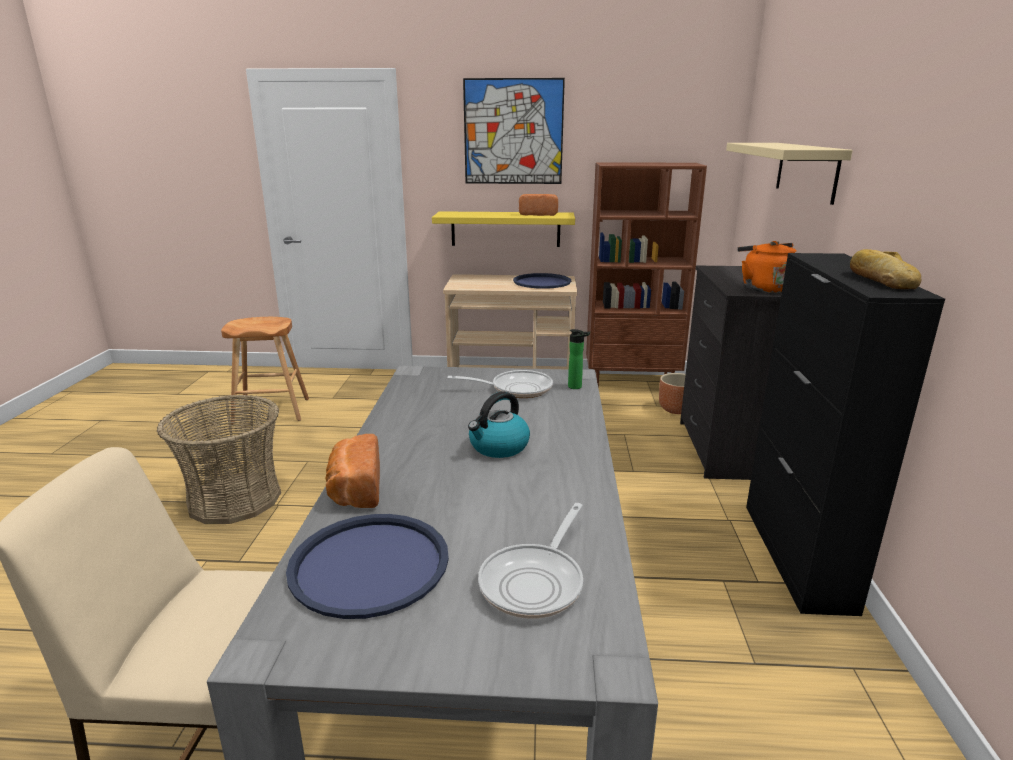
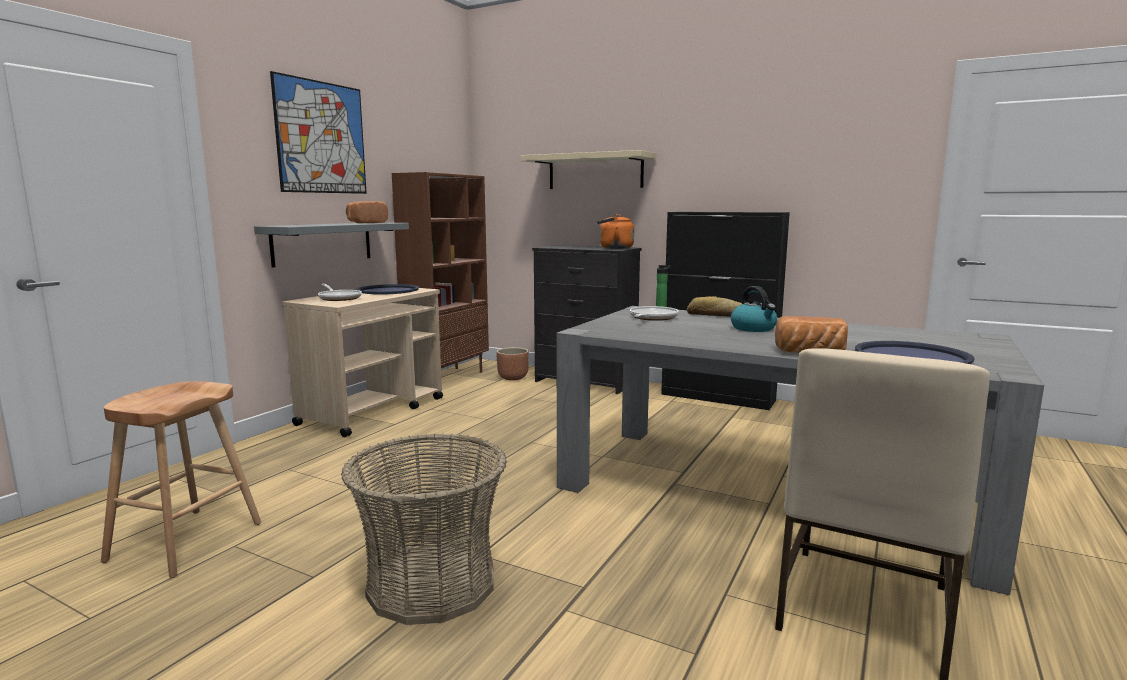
camera: 65 degrees left, 10 degrees down
(505, 229) = (323, 243): yellow shelf -> grey shelf
(535, 582) = (922, 337): frying pan -> frying pan (339, 298)
(880, 280) = (749, 211): bread -> bread (716, 315)

